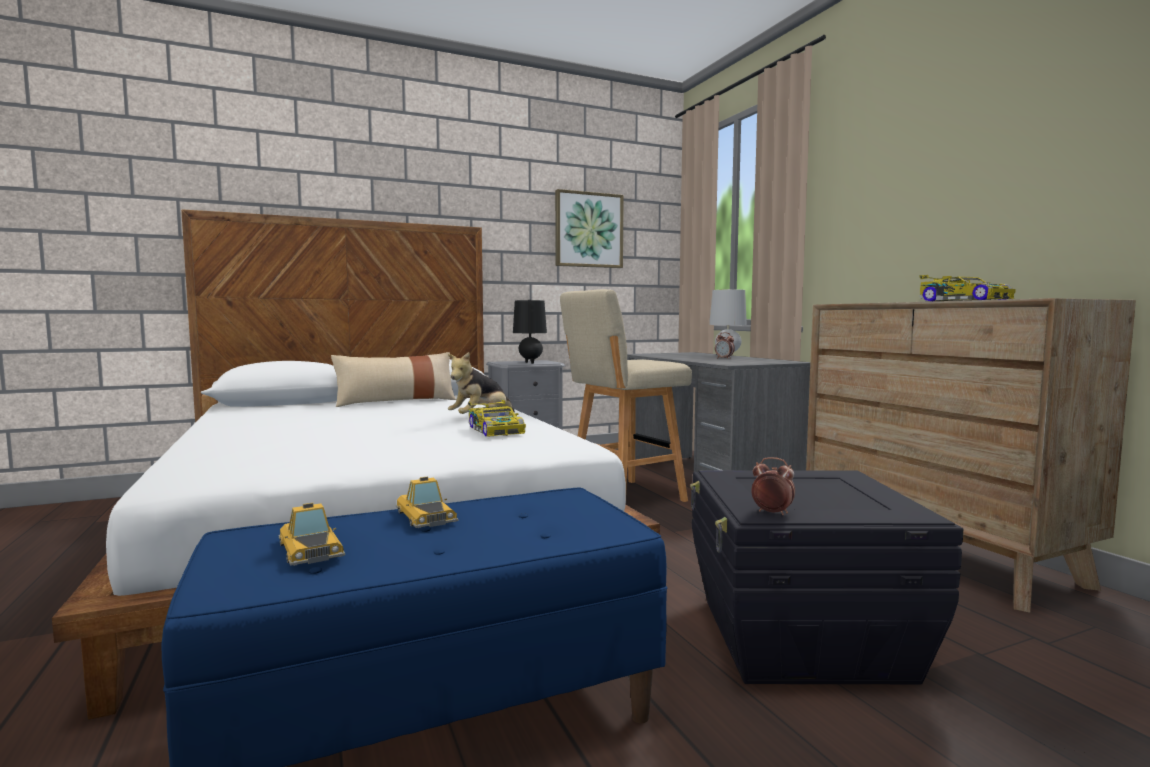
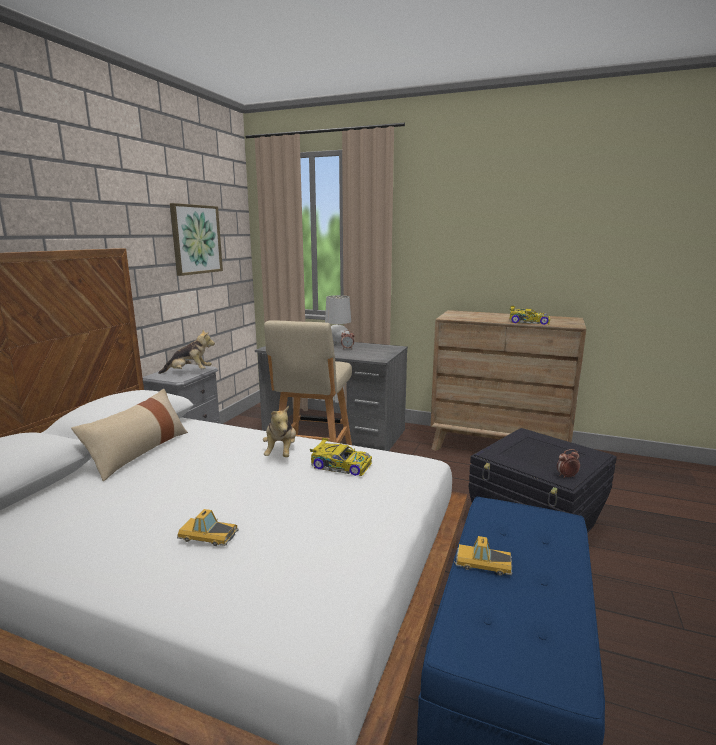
camera: 45 degrees left, 10 degrees up
(310, 548) = (511, 625): toy car -> toy car (207, 535)
(530, 363) = (189, 372): black table lamp -> plush toy

